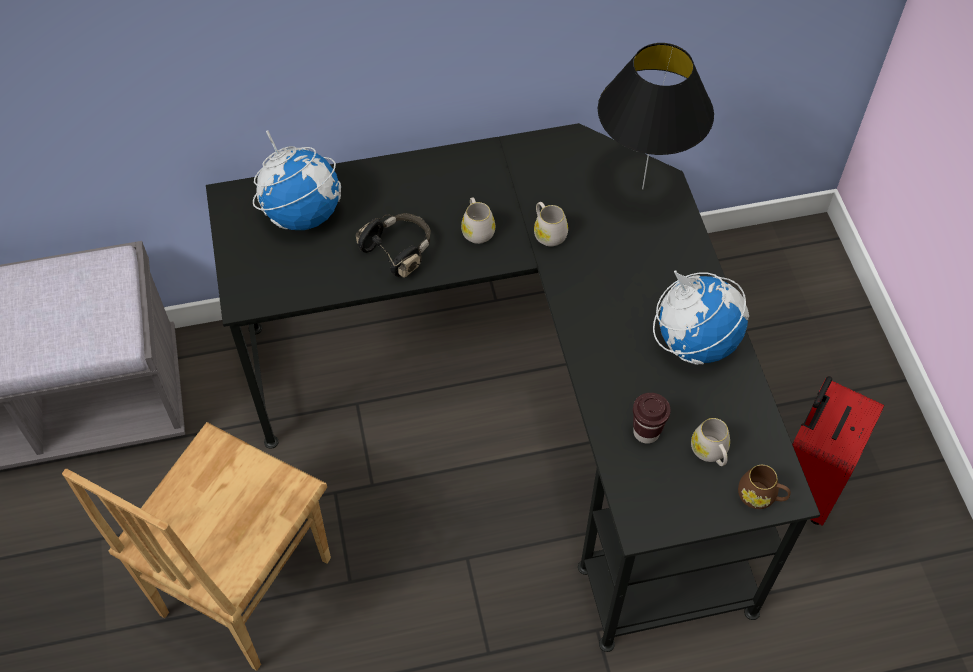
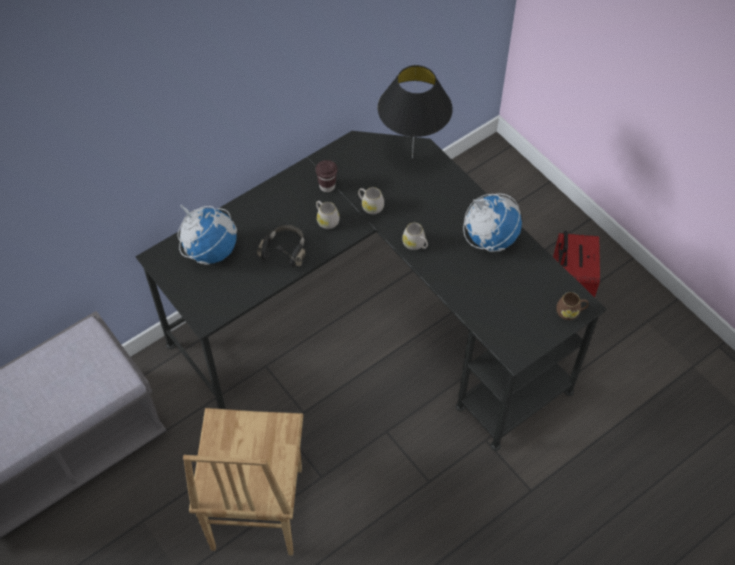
camera: 25 degrees left, 0 degrees up
(646, 432) = (490, 301): brown cup -> brown cup (327, 186)
(710, 453) = (531, 298): white mug -> white mug (415, 244)

